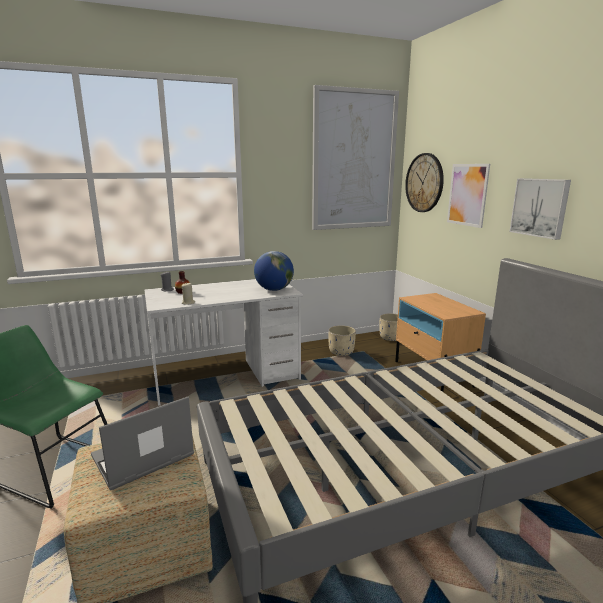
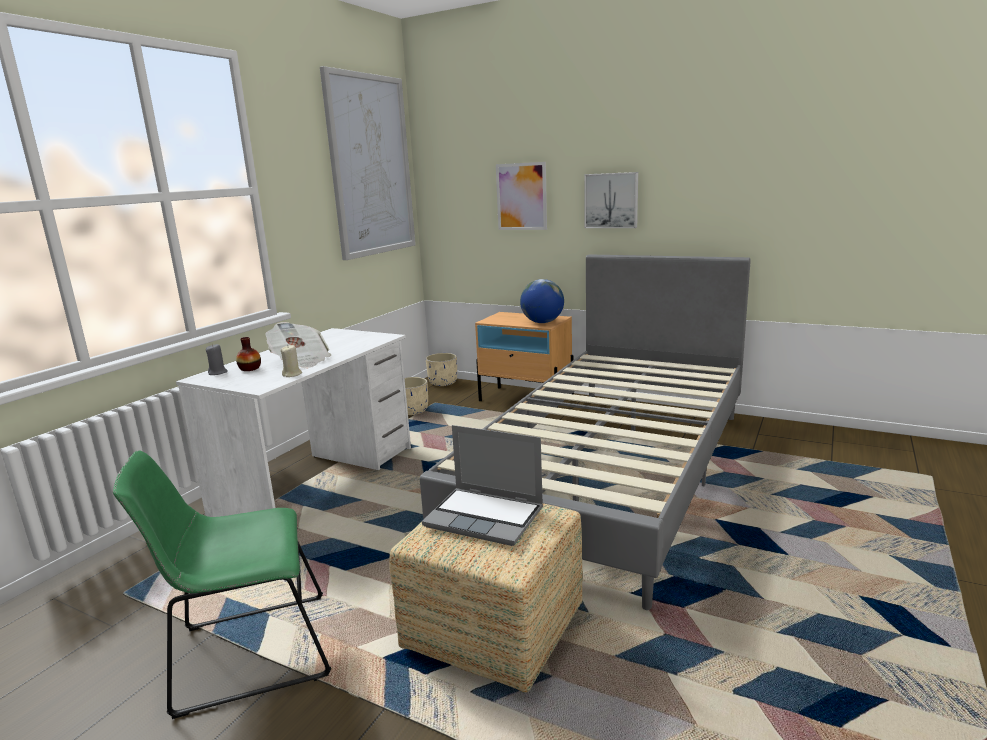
camera: 40 degrees left, 0 degrees up
(142, 458) = (486, 517): laptop -> laptop turned 75 degrees counterclockwise
(212, 295) = (300, 361): none -> newspaper
(274, 290) = (363, 339): globe -> globe (542, 322)
(424, 183) = (455, 188): wall clock -> none

